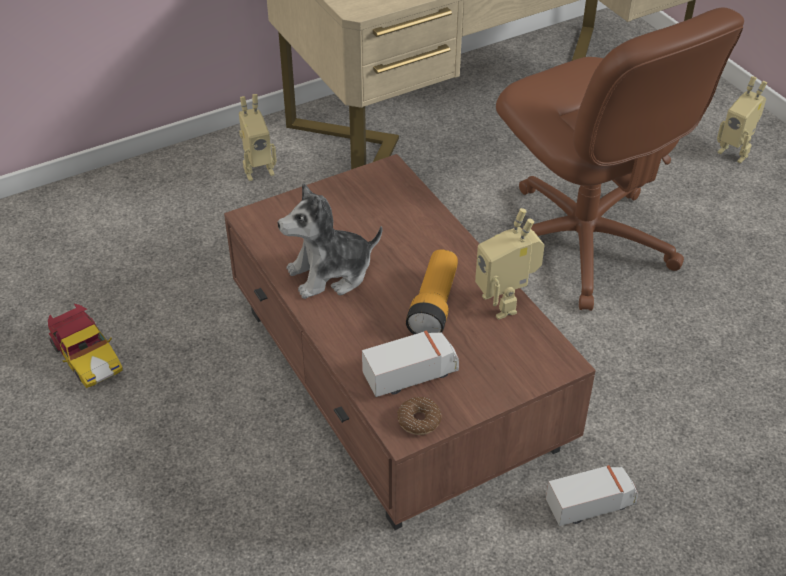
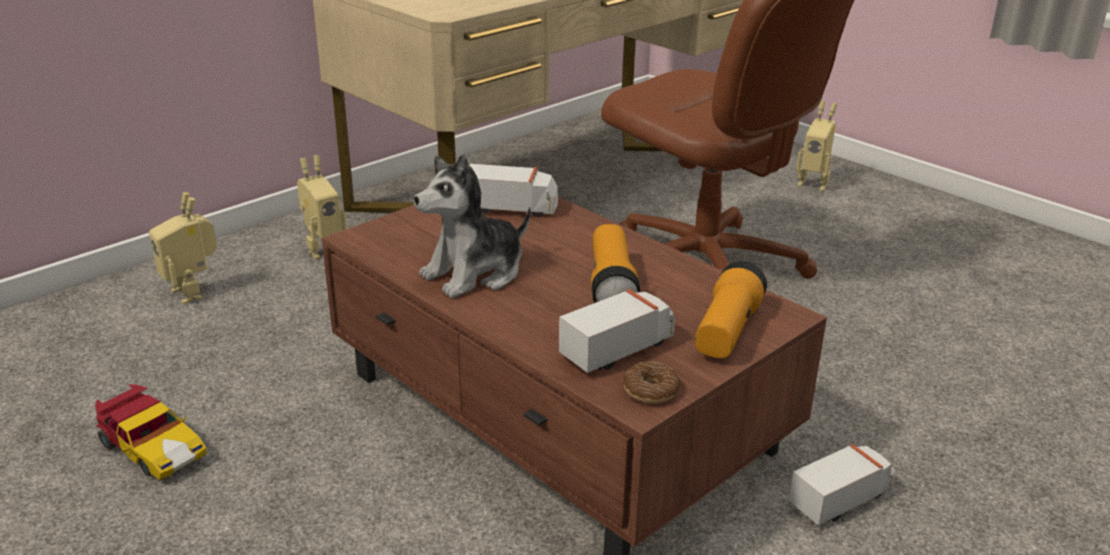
camera: 15 degrees left, 15 degrees down
(386, 201) = (512, 208): none -> toy truck
(505, 302) = (691, 273): toy robot -> toy robot (193, 292)
(505, 371) = (727, 331): none -> flashlight

